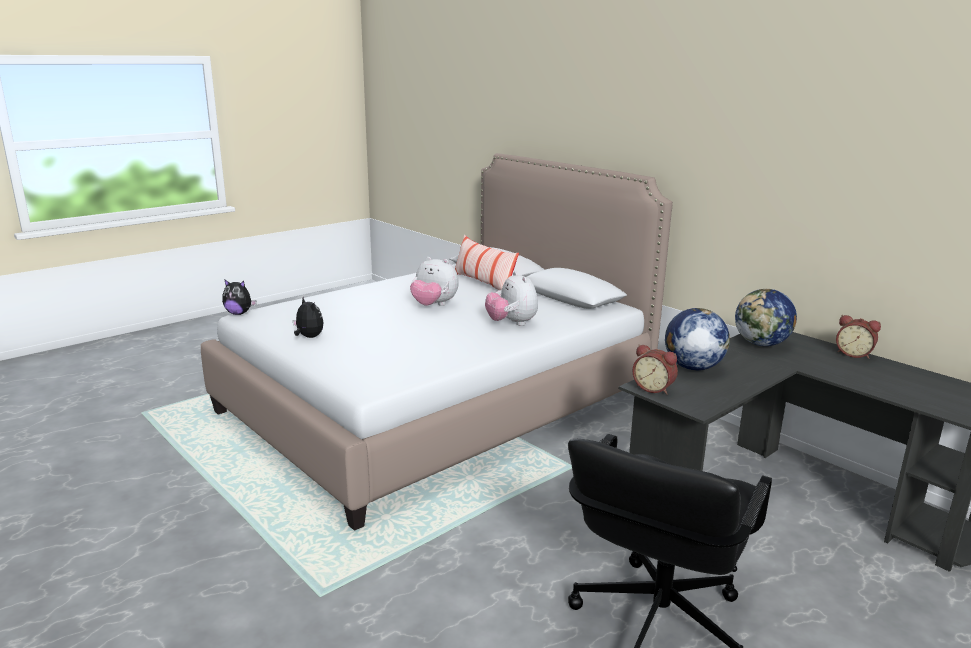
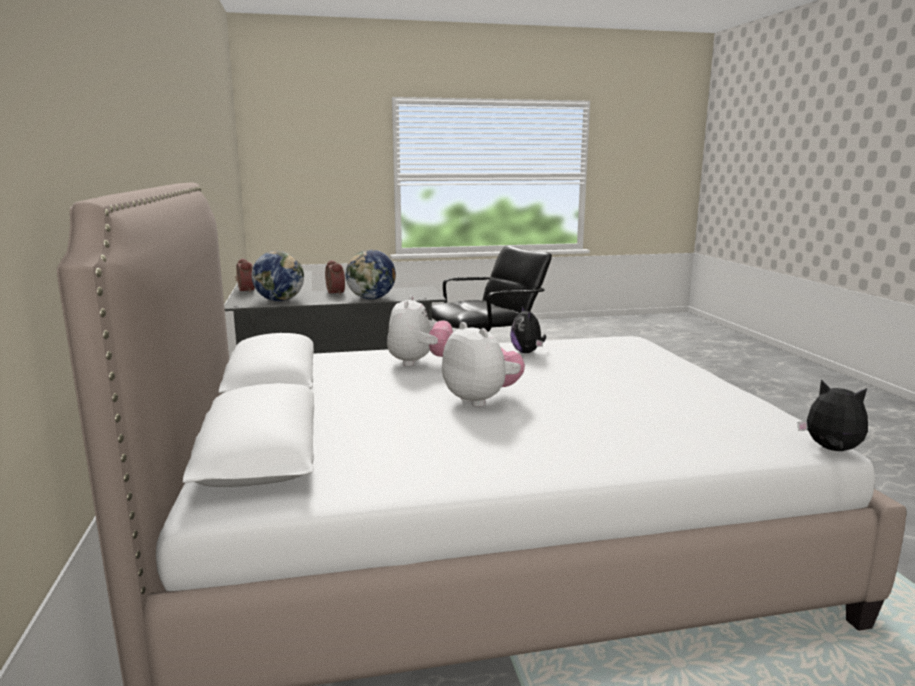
camera: 150 degrees left, 5 degrees down
(308, 337) = (691, 386): plush toy -> plush toy (527, 352)
(483, 283) = (334, 428): pillow -> none
(654, 388) = (427, 295): alarm clock -> alarm clock (333, 293)

